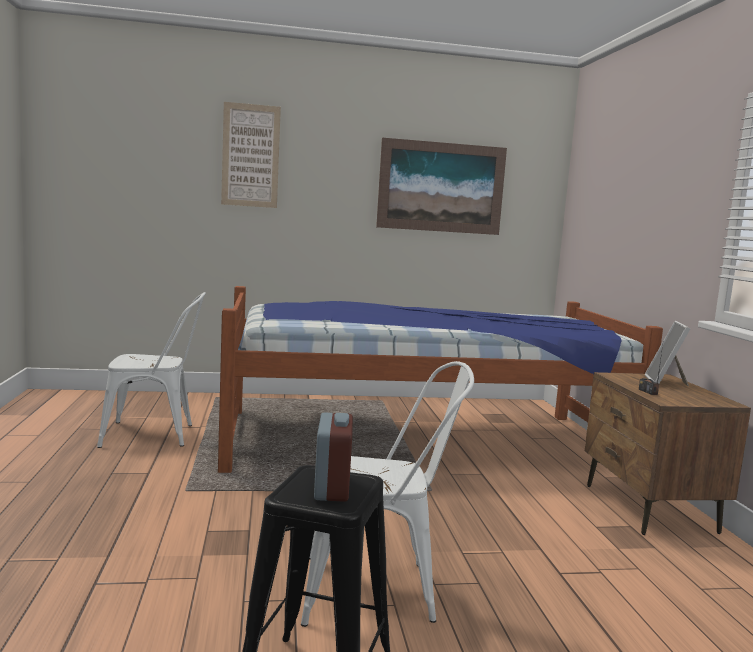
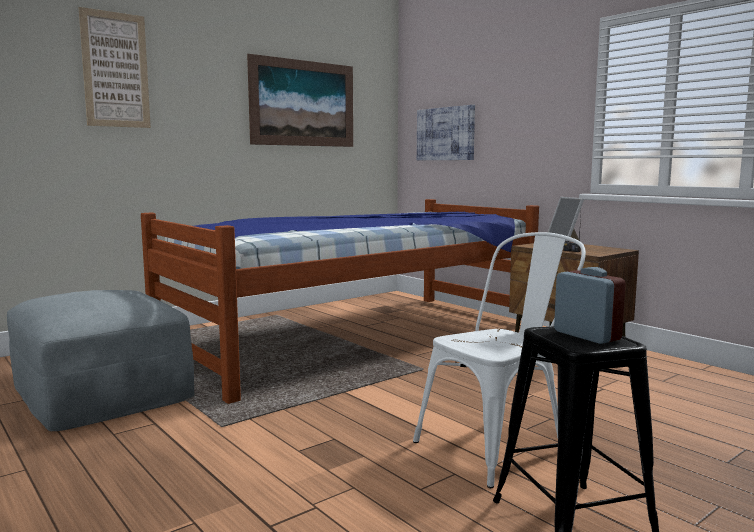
camera: 30 degrees left, 0 degrees up
(156, 434) = (102, 389): white chair -> grey ottoman
(598, 228) = (445, 134): none -> picture

